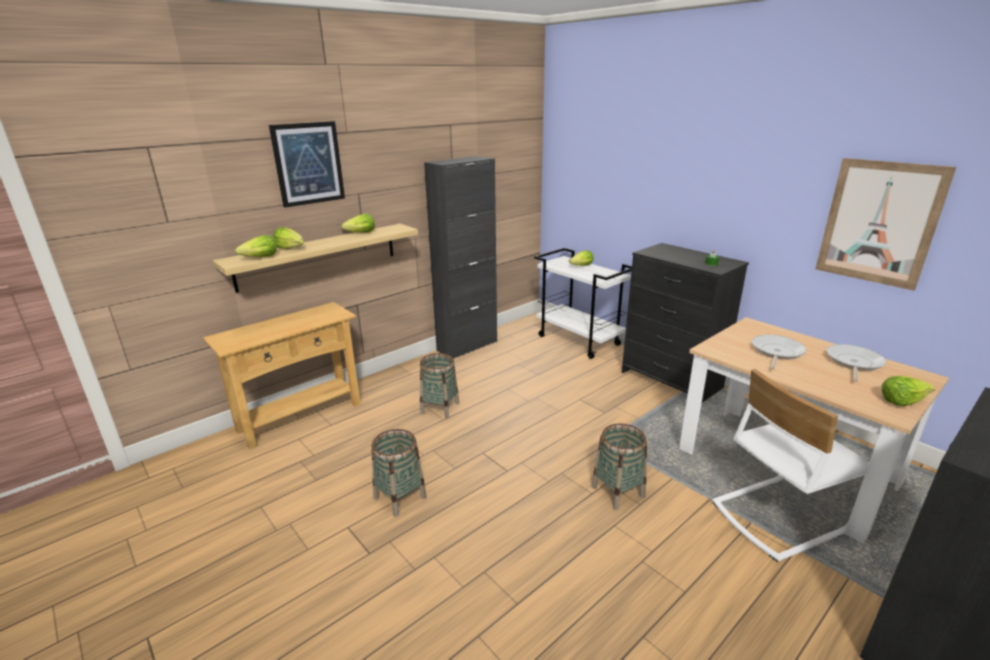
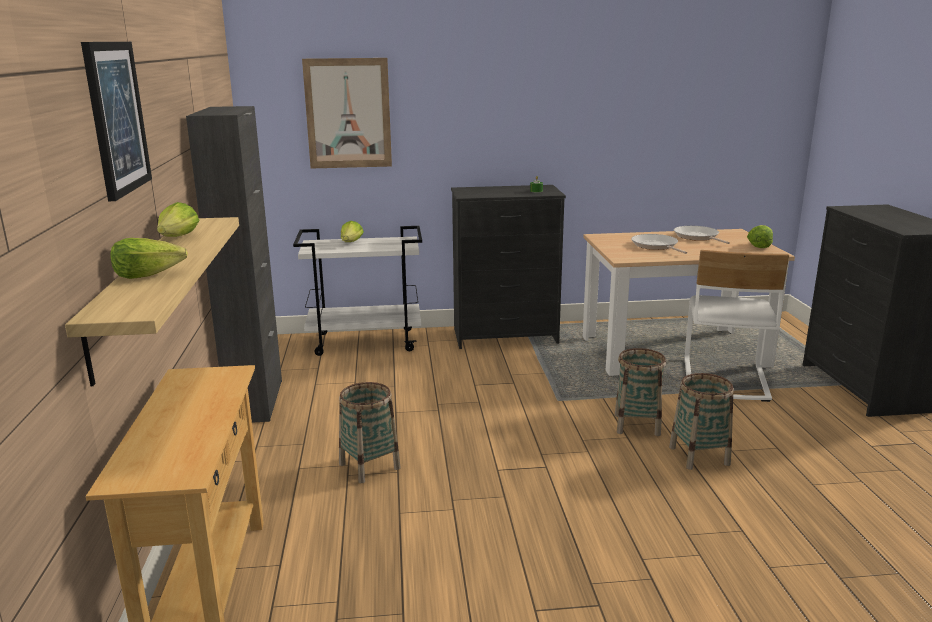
camera: 55 degrees left, 5 degrees down
(260, 258) = (151, 295): lettuce -> none
(399, 497) = (517, 551): basket -> basket (699, 456)
(879, 223) = (651, 124): picture -> picture (348, 113)

